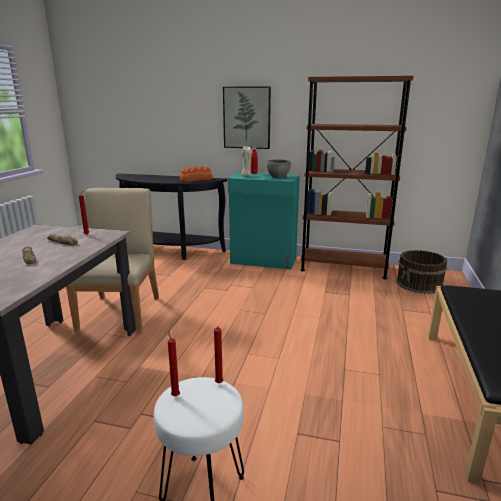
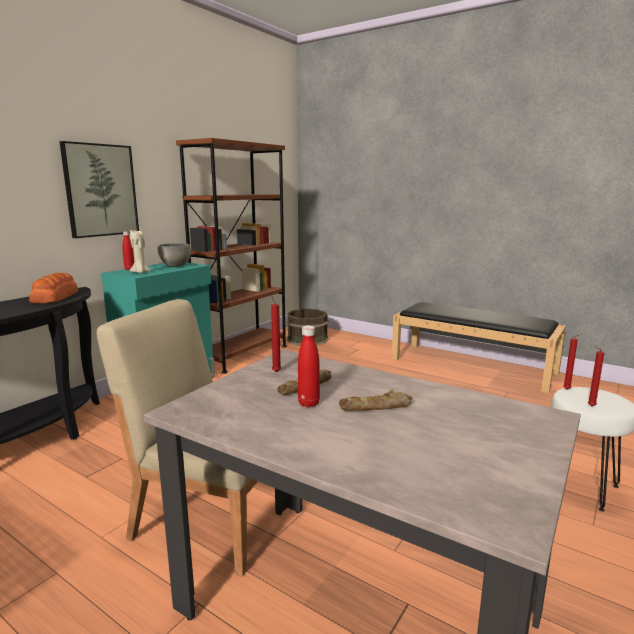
camera: 70 degrees left, 5 degrees down
(38, 245) = (308, 403): none -> red bottle

